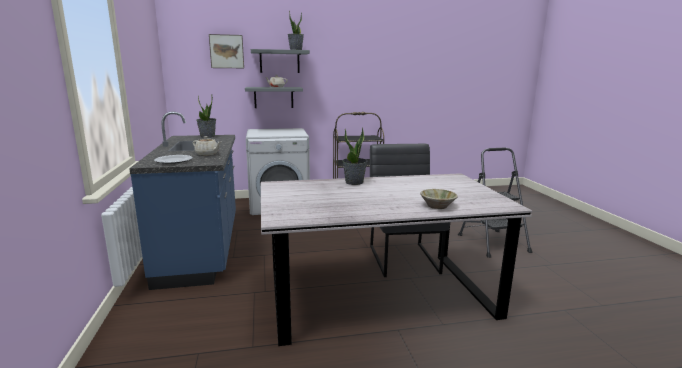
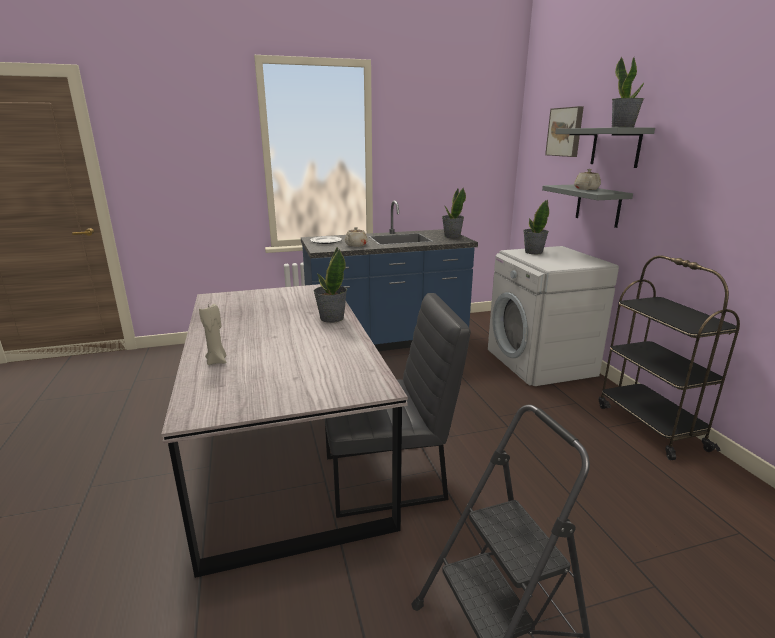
camera: 85 degrees right, 5 degrees up
(261, 133) = (533, 252): none -> potted plant
(437, 206) = (217, 361): beige bowl -> beige candle

